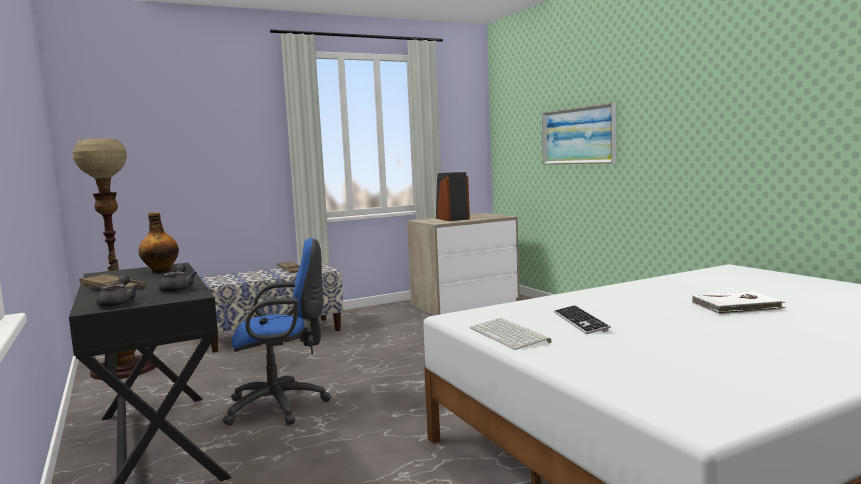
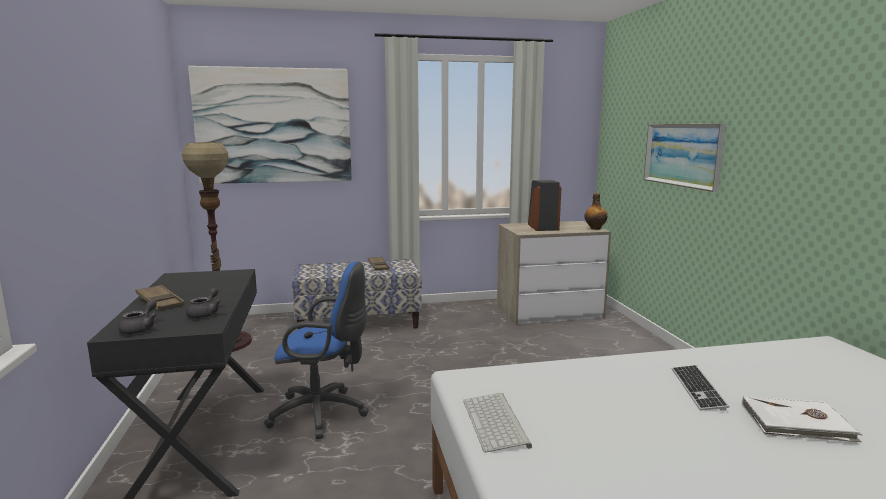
camera: 15 degrees right, 5 degrees up
(161, 271) = (221, 280): bottle -> bottle (595, 228)
(162, 127) = (274, 126): none -> picture
(580, 321) = (587, 414): keyboard -> keyboard (697, 389)

